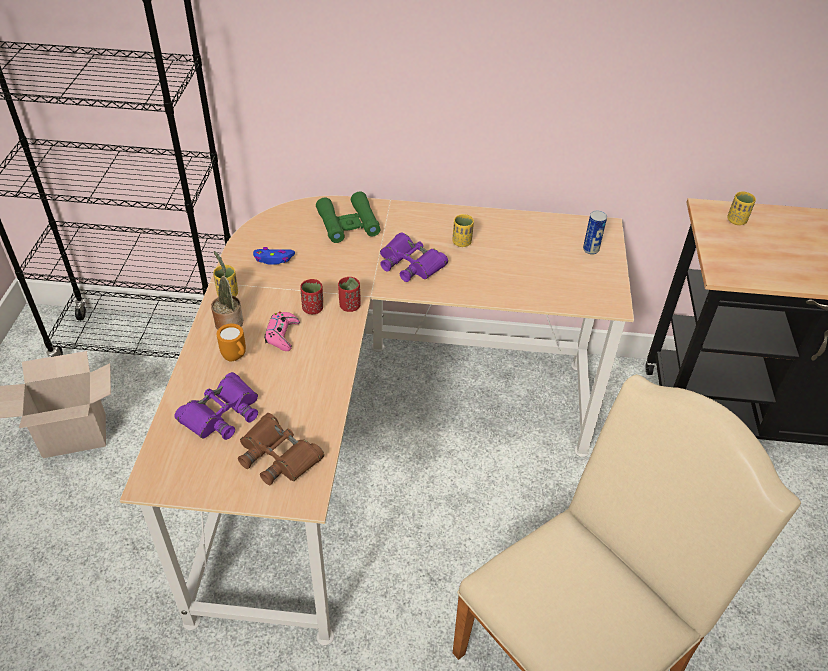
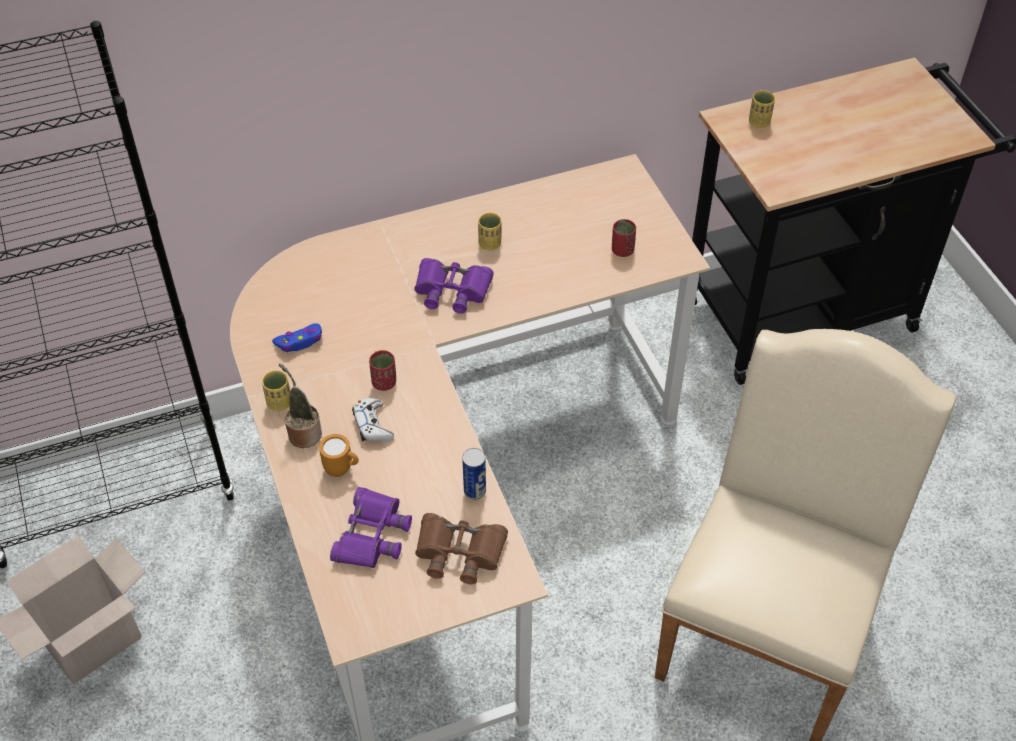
camera: 25 degrees left, 5 degrees up
(282, 335) = (372, 425): pink game controller -> white game controller
(348, 223) = (352, 267): green binoculars -> none
(349, 306) = (421, 364): red cup -> red cup (622, 250)
(591, 249) = (625, 203): can -> can (475, 491)

